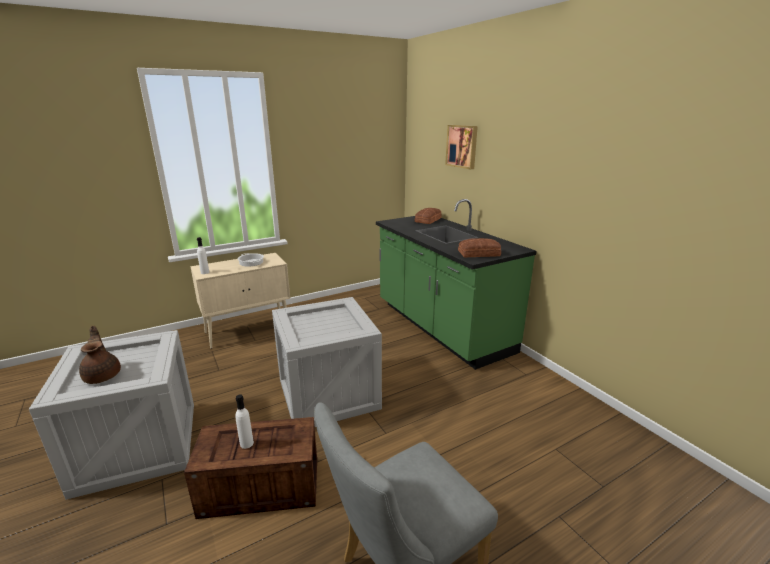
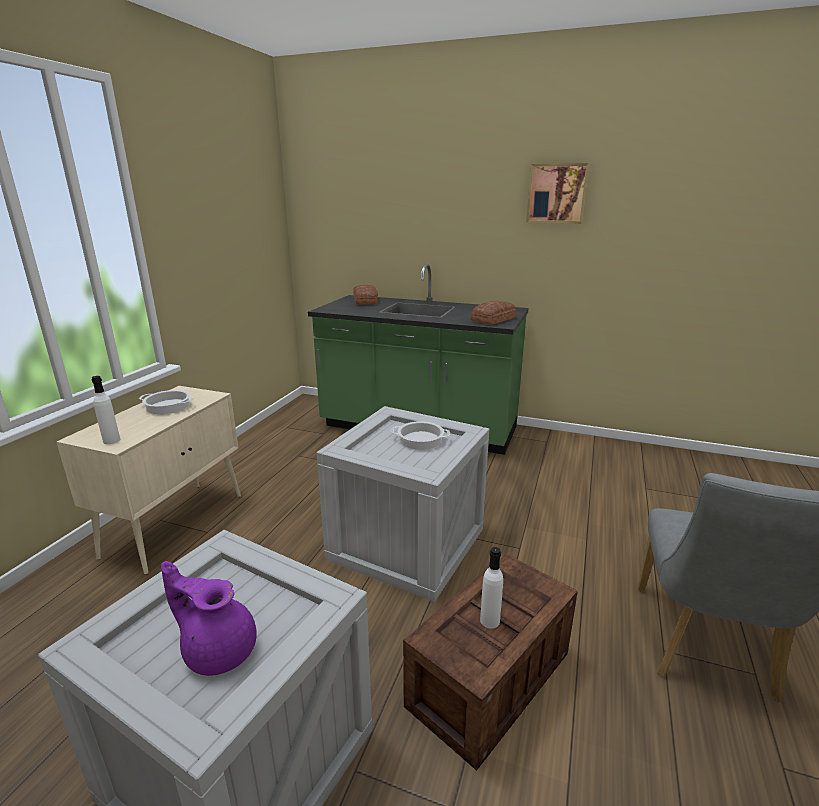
camera: 40 degrees left, 0 degrees up
(103, 375) = (218, 649): brown teapot -> purple teapot
(336, 325) = (421, 440): none -> cooking pot
(462, 146) = (400, 201): picture -> picture (557, 193)

